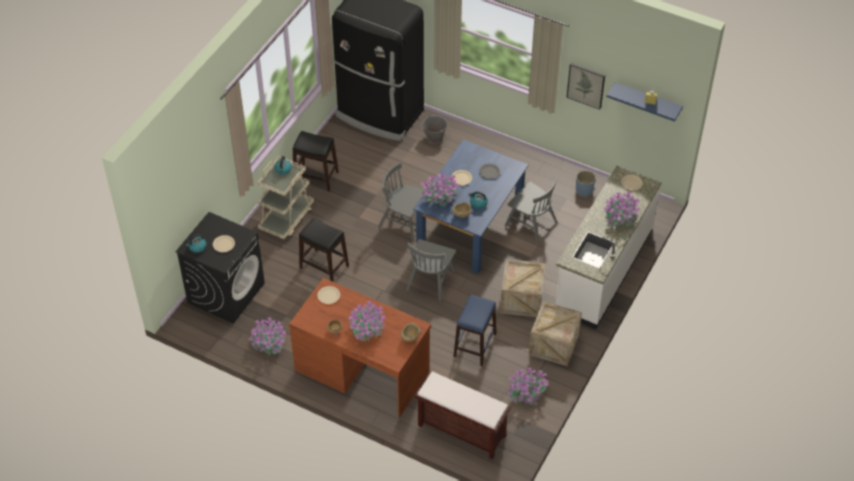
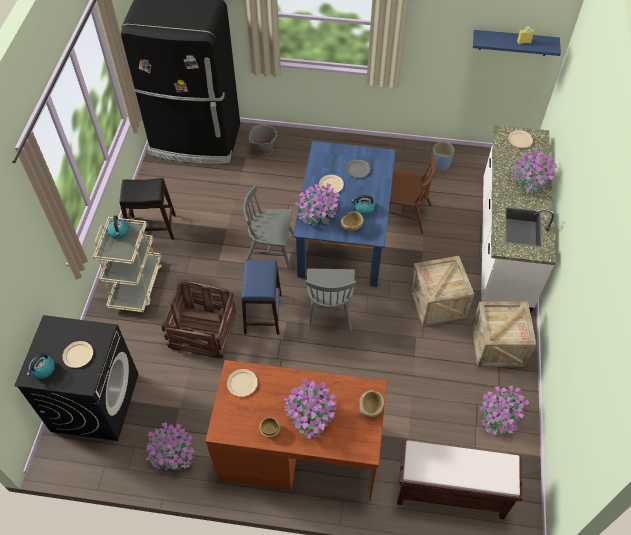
camera: 20 degrees left, 5 degrees up
(324, 267) = (202, 332): black stool -> crate
(474, 345) = (413, 374): blue stool -> blue stool (262, 314)
(530, 224) = (405, 214): grey chair -> brown chair
(586, 85) = (436, 43): picture -> none

